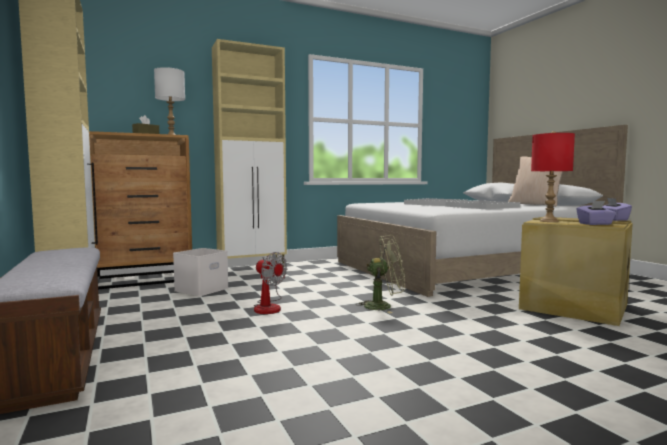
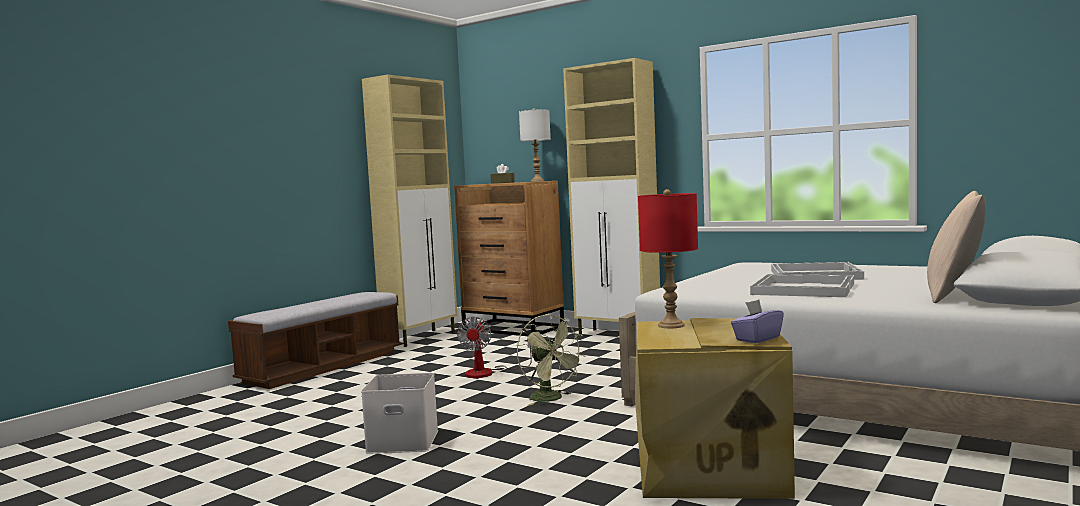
camera: 60 degrees right, 0 degrees up
(201, 289) = (511, 346): white storage box -> white storage box (404, 441)
(595, 224) = (667, 339): purple tissue box -> none

